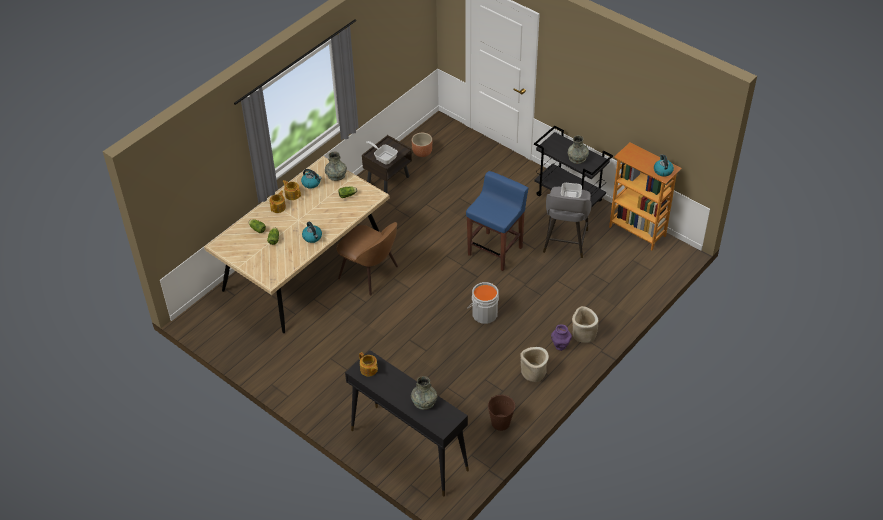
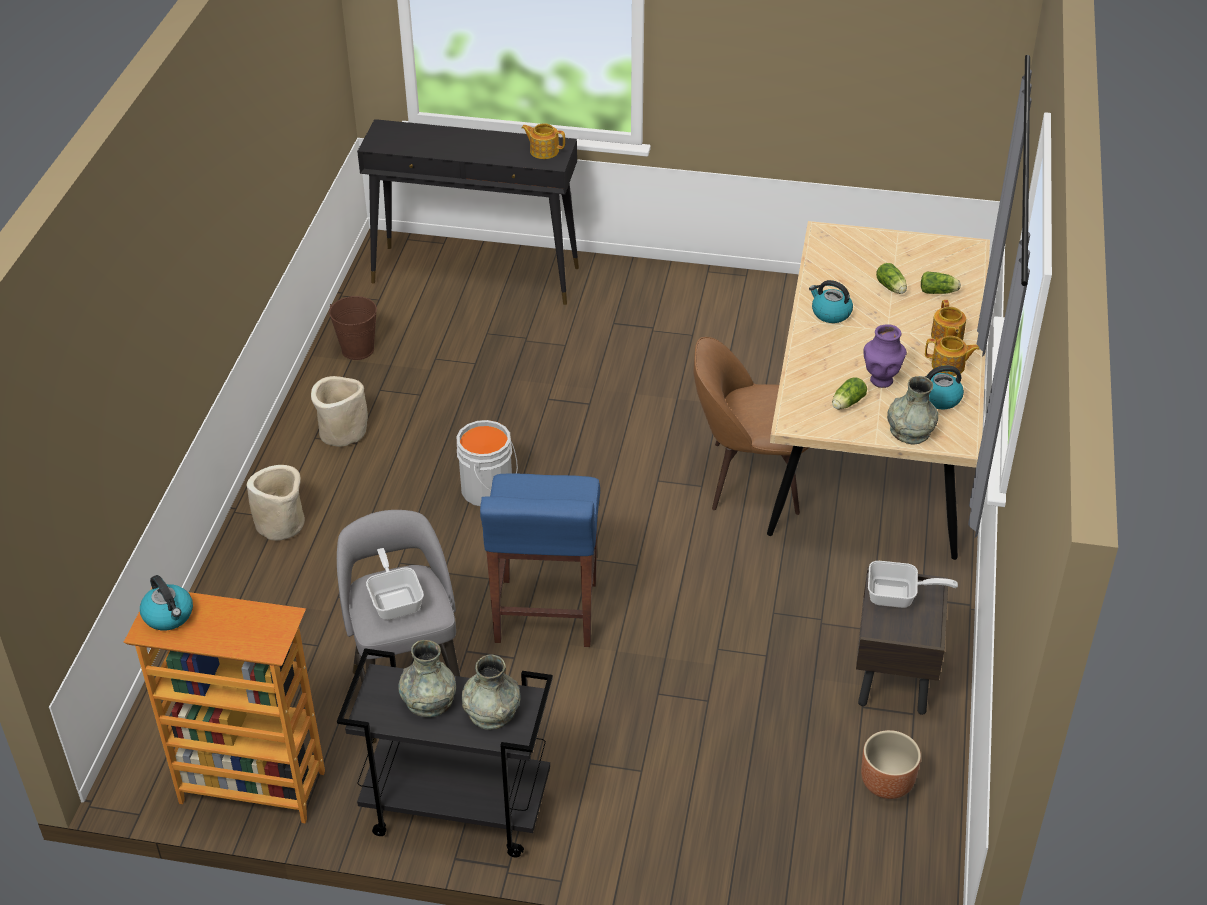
camera: 150 degrees right, 5 degrees down
(424, 402) = (431, 144): grey vase -> grey vase (491, 711)
(560, 346) = (316, 488): purple vase -> purple vase (881, 380)

